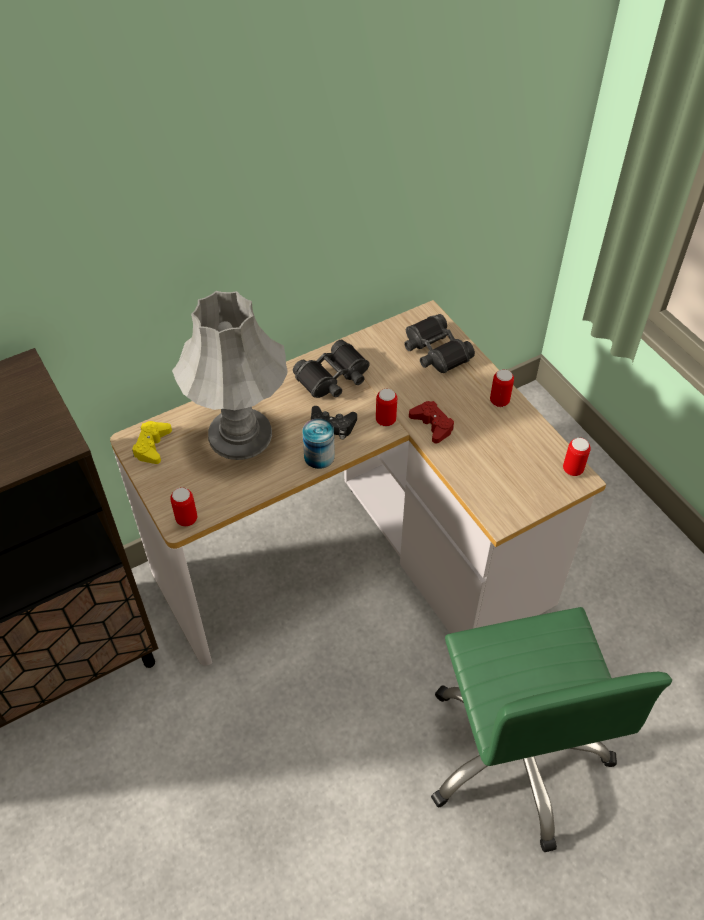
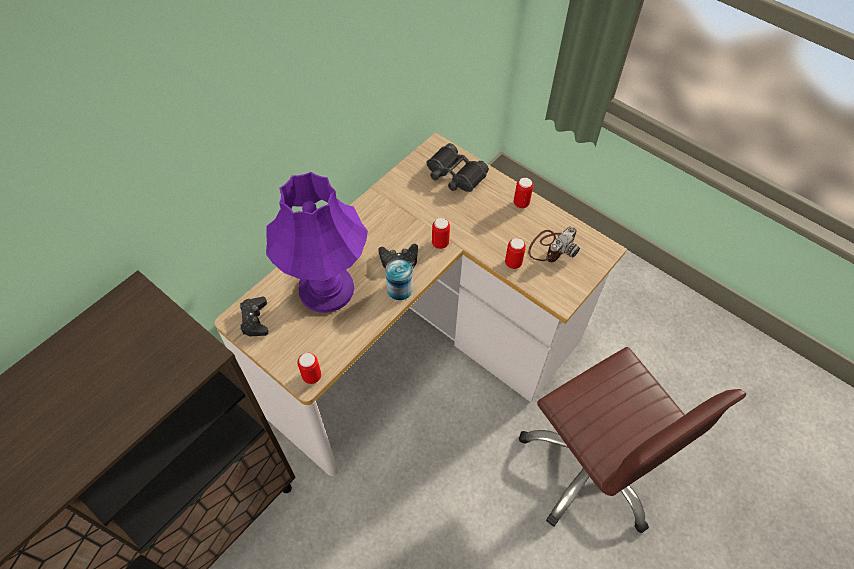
camera: 20 degrees left, 5 degrees up
(152, 446) = (255, 320): yellow game controller -> black game controller
(240, 434) = (326, 288): grey table lamp -> purple table lamp
(333, 378) = (383, 218): black binoculars -> none
(432, 425) = (478, 237): red game controller -> none
(514, 458) = (551, 247): none -> camera
(516, 753) = (593, 464): green office chair -> brown office chair
(572, 469) = (598, 244): can -> can (513, 263)

